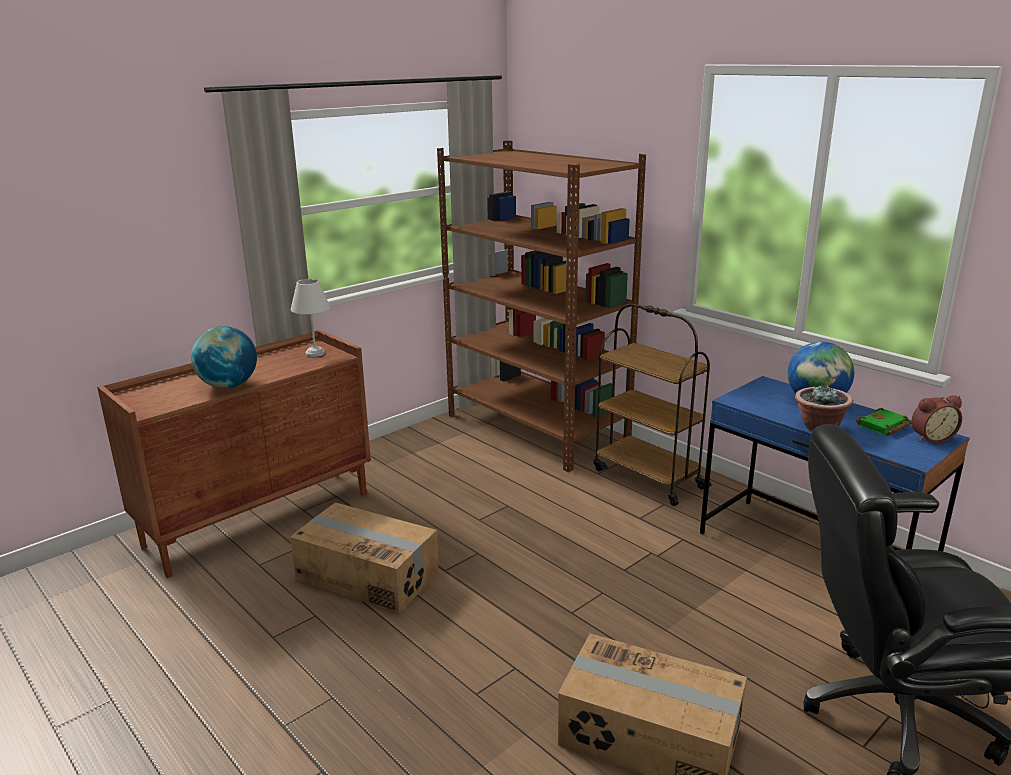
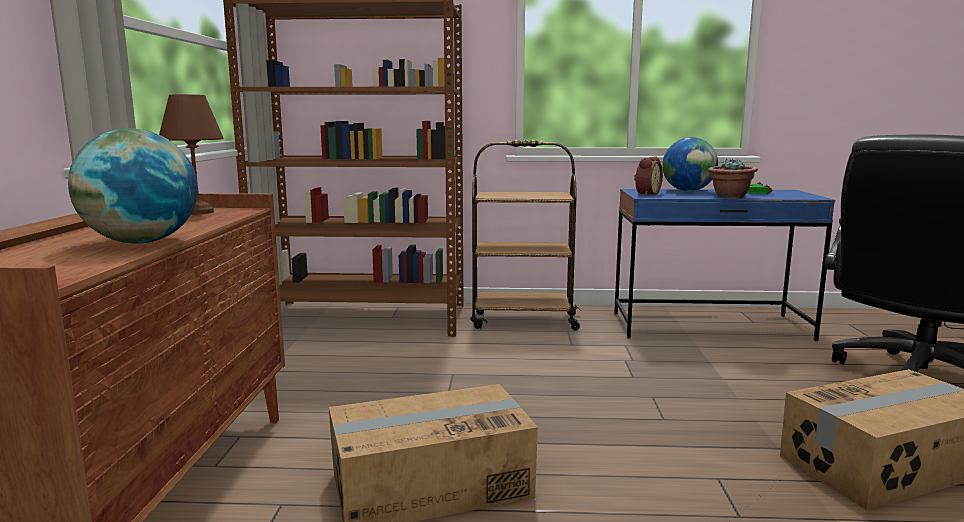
camera: 45 degrees left, 10 degrees down
(314, 354) = (198, 212): white table lamp -> brown table lamp
(930, 438) = (786, 191): alarm clock -> alarm clock (646, 194)

